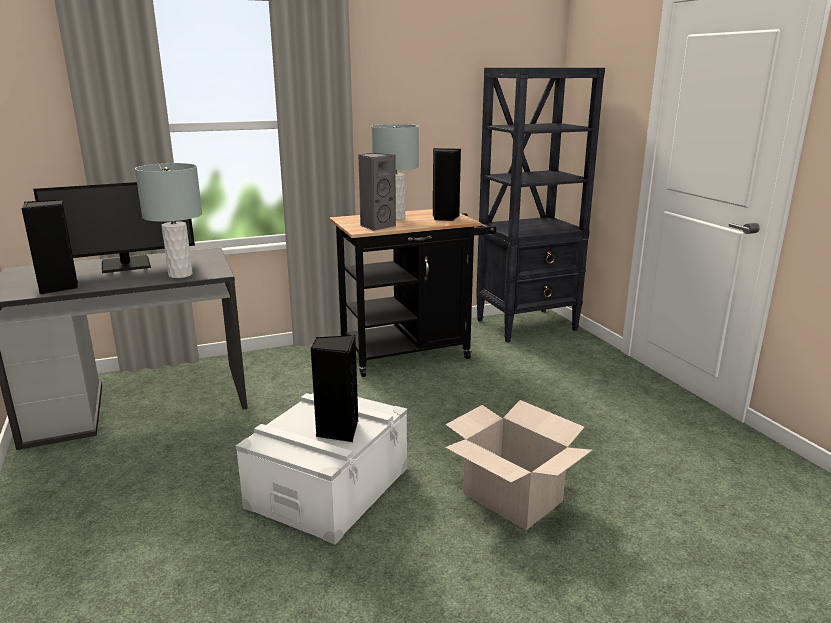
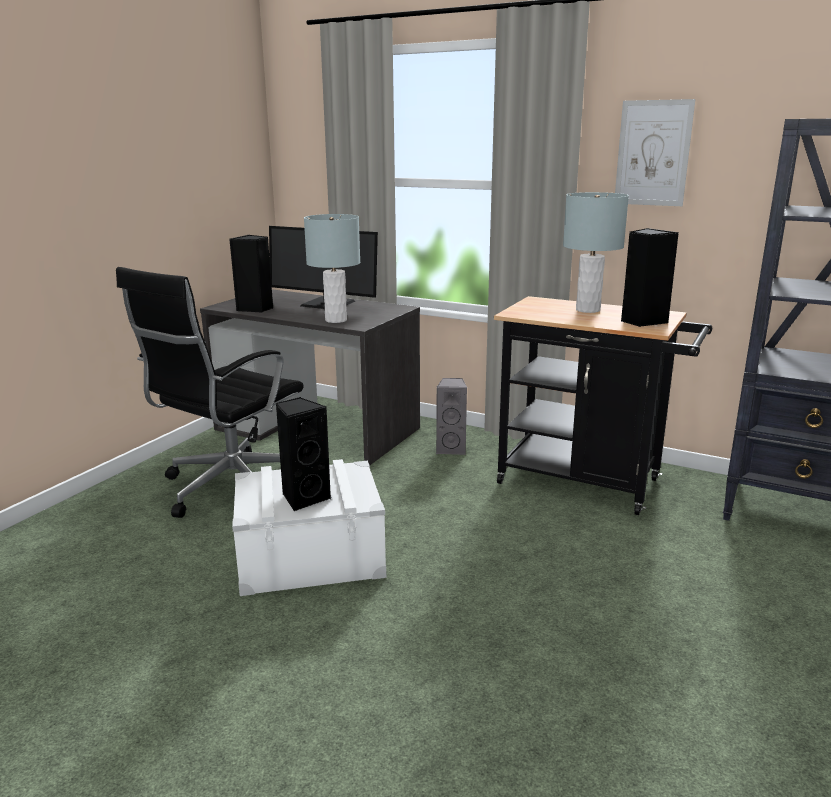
camera: 50 degrees right, 0 degrees up
(153, 484) = (231, 488): none -> black office chair
(376, 226) = (540, 313): grey speaker -> grey speaker (451, 449)
(398, 92) = (653, 153): none -> picture
(513, 497) = (418, 660): cardboard box -> none

